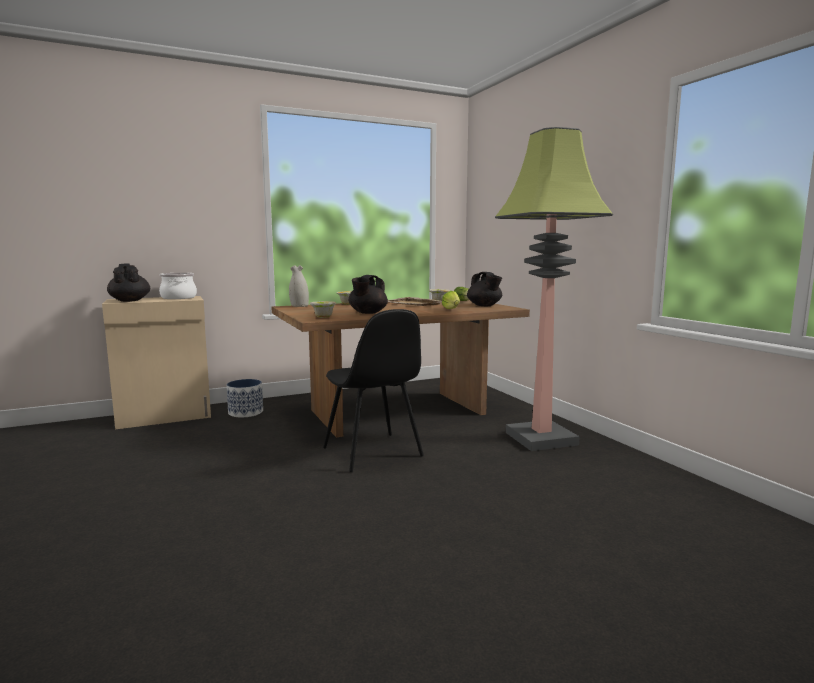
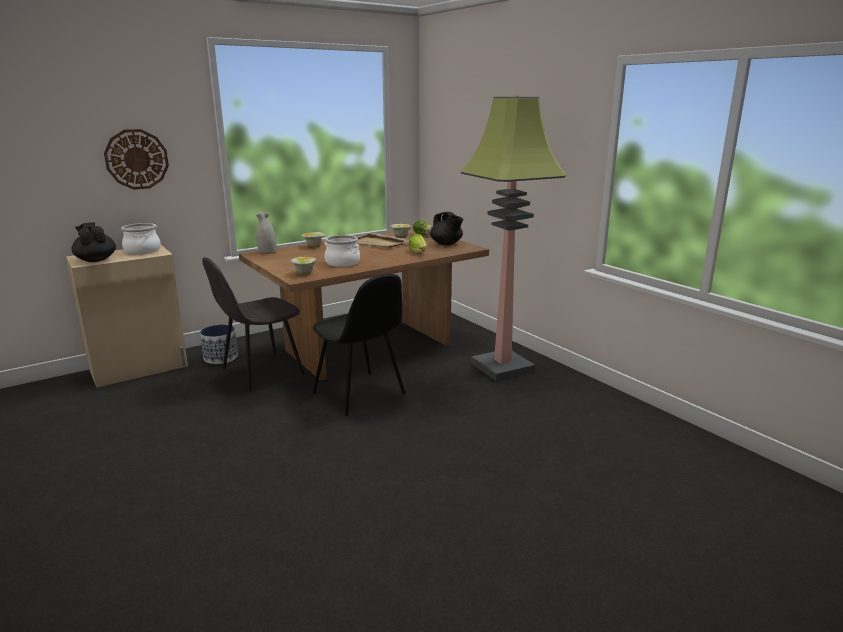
camera: 10 degrees left, 10 degrees up
(184, 212) = (137, 159): none -> wall clock
(278, 427) = (260, 372): none -> grey chair
(367, 313) = (342, 263): black teapot -> cooking pot

